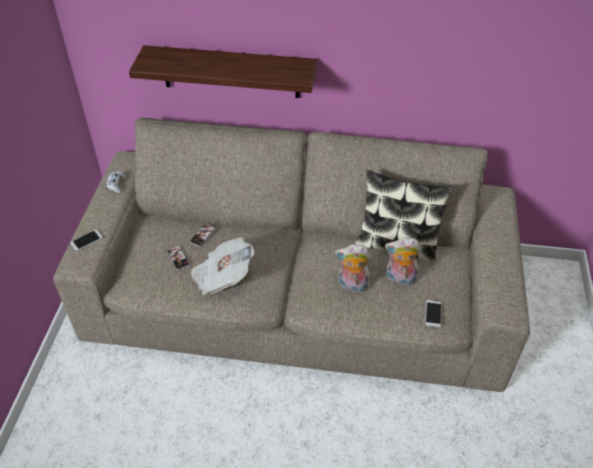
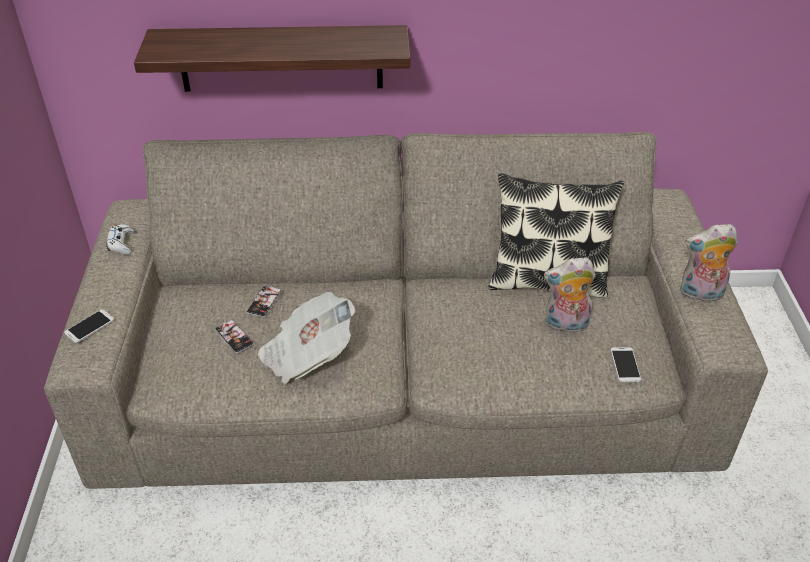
camera: 10 degrees left, 5 degrees down
(352, 286) = (500, 343): plush toy -> plush toy (700, 294)

